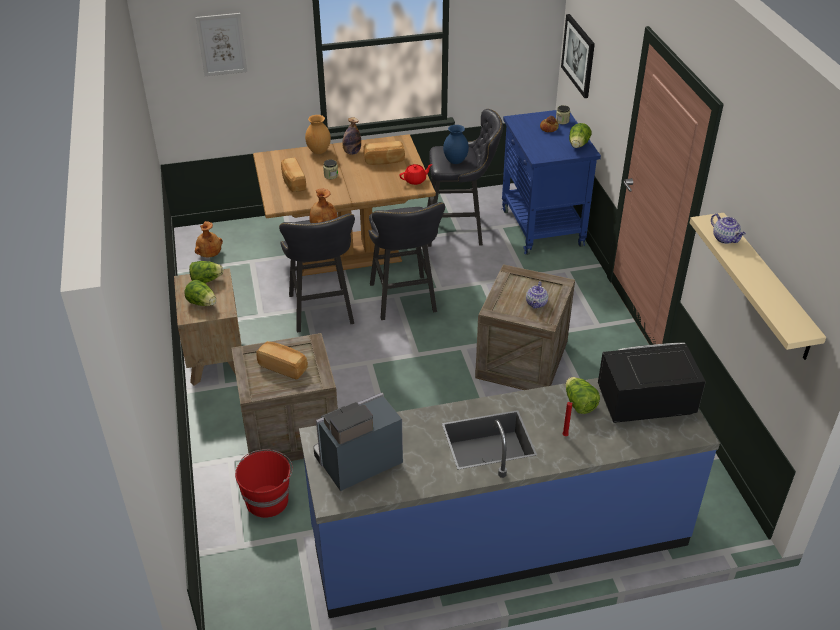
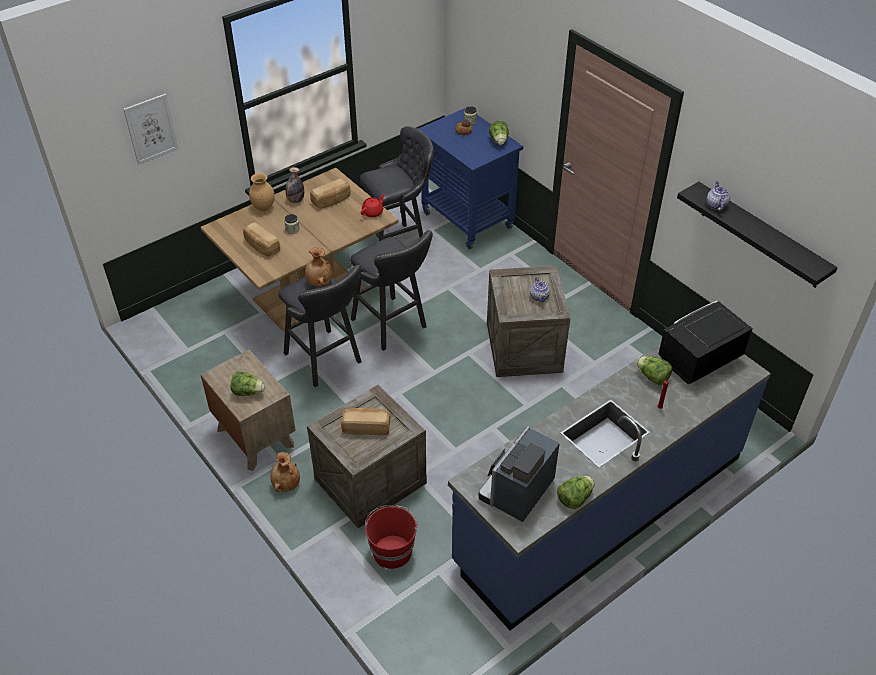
camera: 25 degrees left, 5 degrees up
(206, 280) = (235, 368): lettuce -> lettuce (574, 498)
(209, 254) = (179, 337): brown vase -> brown vase (286, 484)
(455, 161) = (393, 183): blue vase -> none
(578, 55) = (473, 58): picture -> none
(725, 239) = (716, 205): teapot -> teapot turned 120 degrees counterclockwise
(766, 286) = (760, 236): beige shelf -> black shelf

